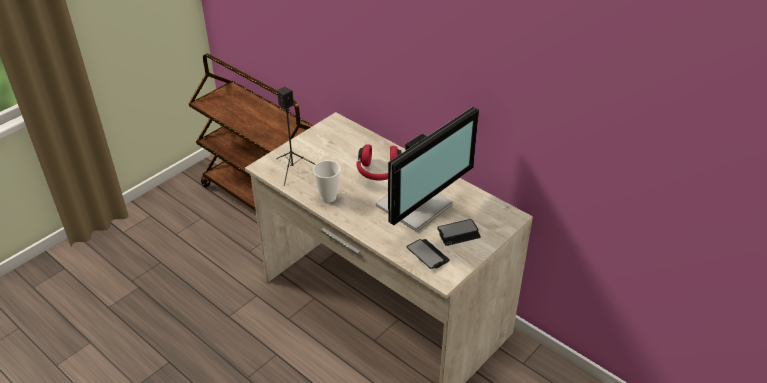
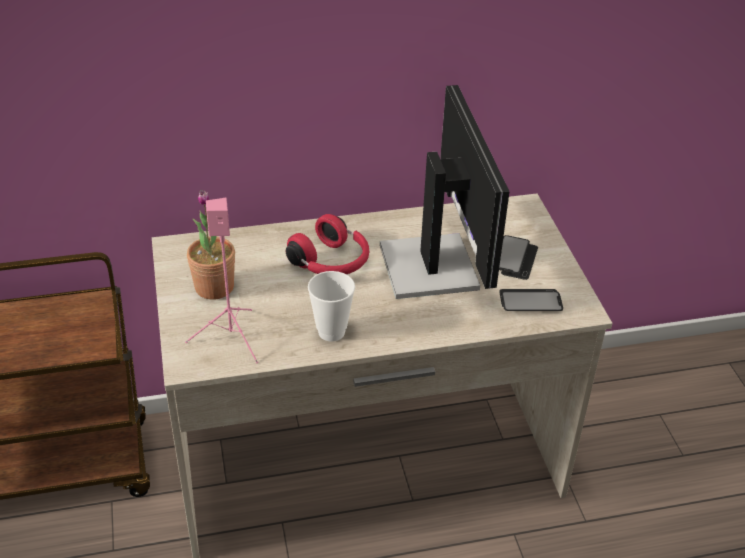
camera: 55 degrees left, 0 degrees up
(293, 169) = (231, 337): black speaker -> pink speaker
(321, 147) = (214, 287): none -> potted plant

